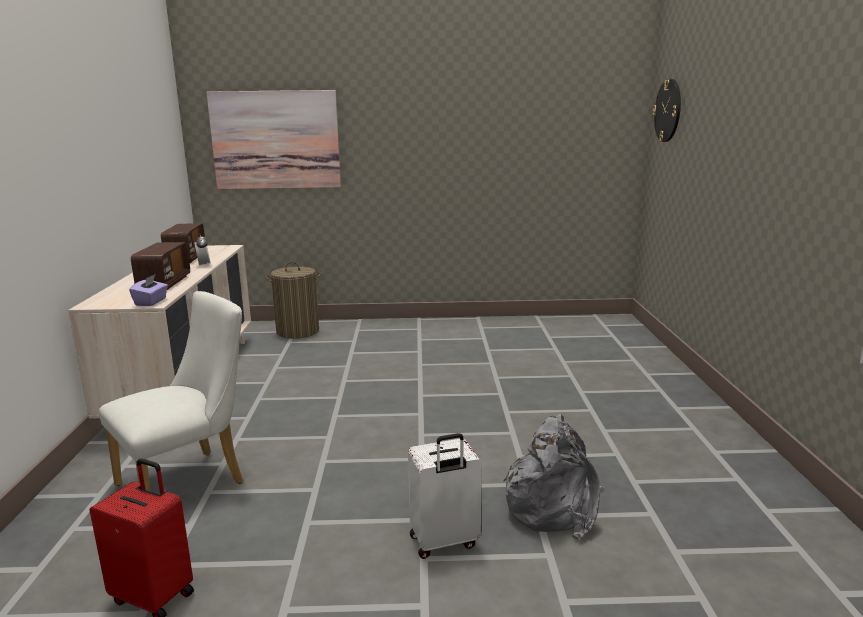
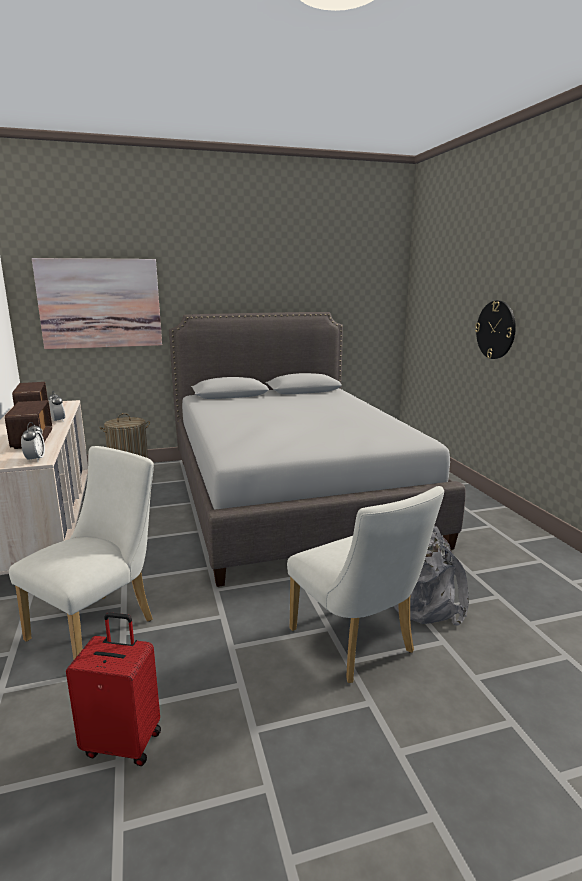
camera: 15 degrees left, 0 degrees up
(151, 302) = (35, 459): purple tissue box -> alarm clock
(444, 542) = (357, 645): white suitcase -> white chair
(462, 370) = (292, 497): none -> grey bed
(668, 110) = (429, 280): wall clock -> wall clock (496, 330)

